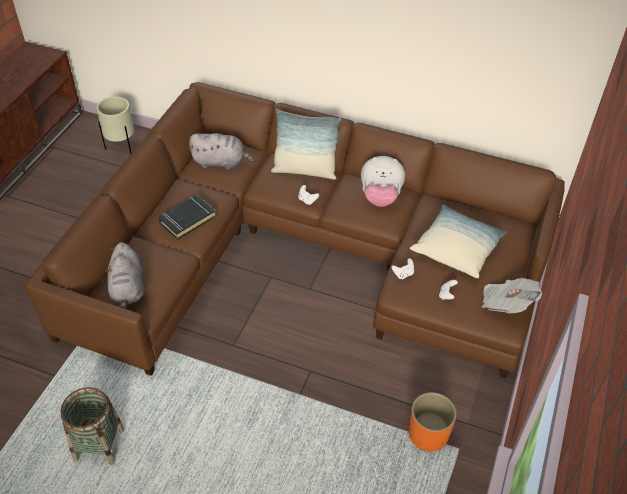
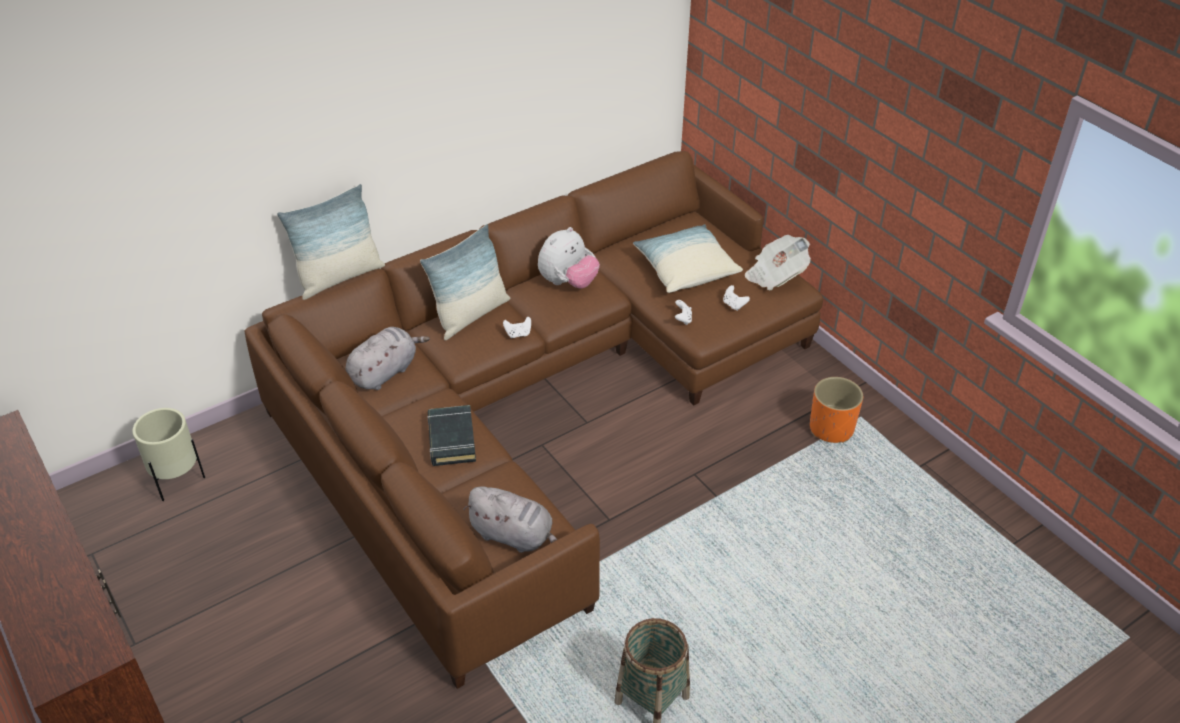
camera: 55 degrees left, 5 degrees down
(247, 92) = (339, 277): none -> pillow

